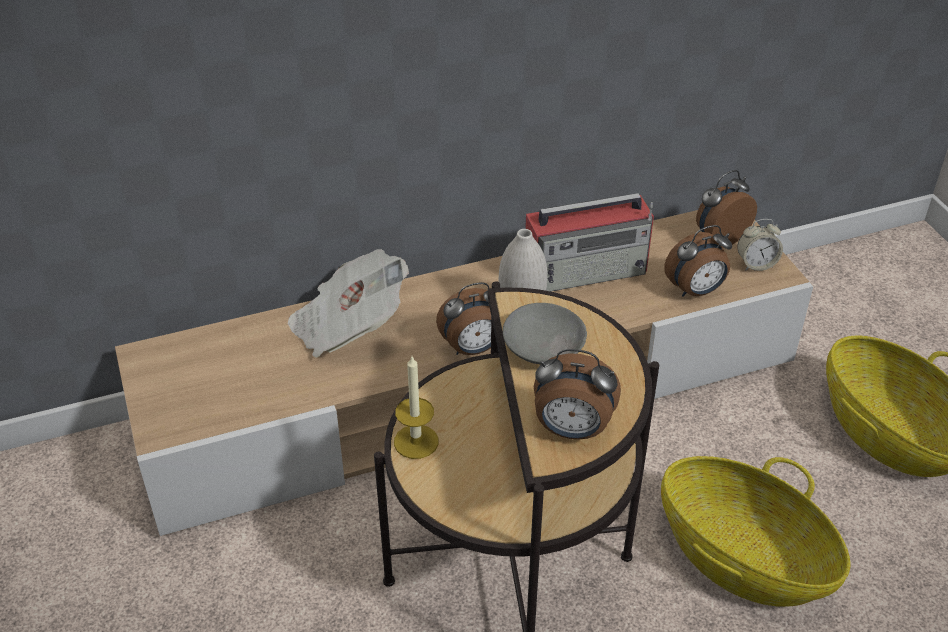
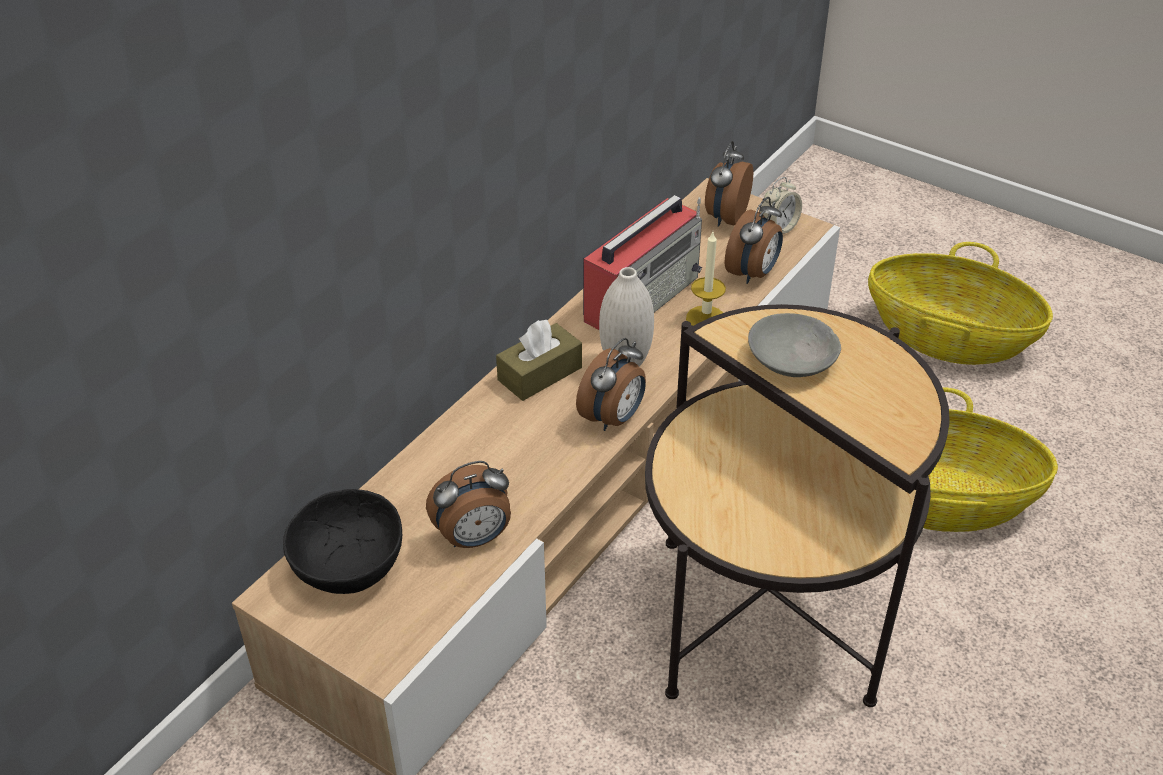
camera: 35 degrees left, 0 degrees up
(201, 358) = (347, 564): none -> black bowl
(348, 326) = (470, 455): newspaper -> none
(416, 441) = (704, 517): candle -> candle (706, 318)
(453, 292) = (540, 374): none -> brown tissue box
(572, 430) = (895, 419): alarm clock -> alarm clock (474, 538)

